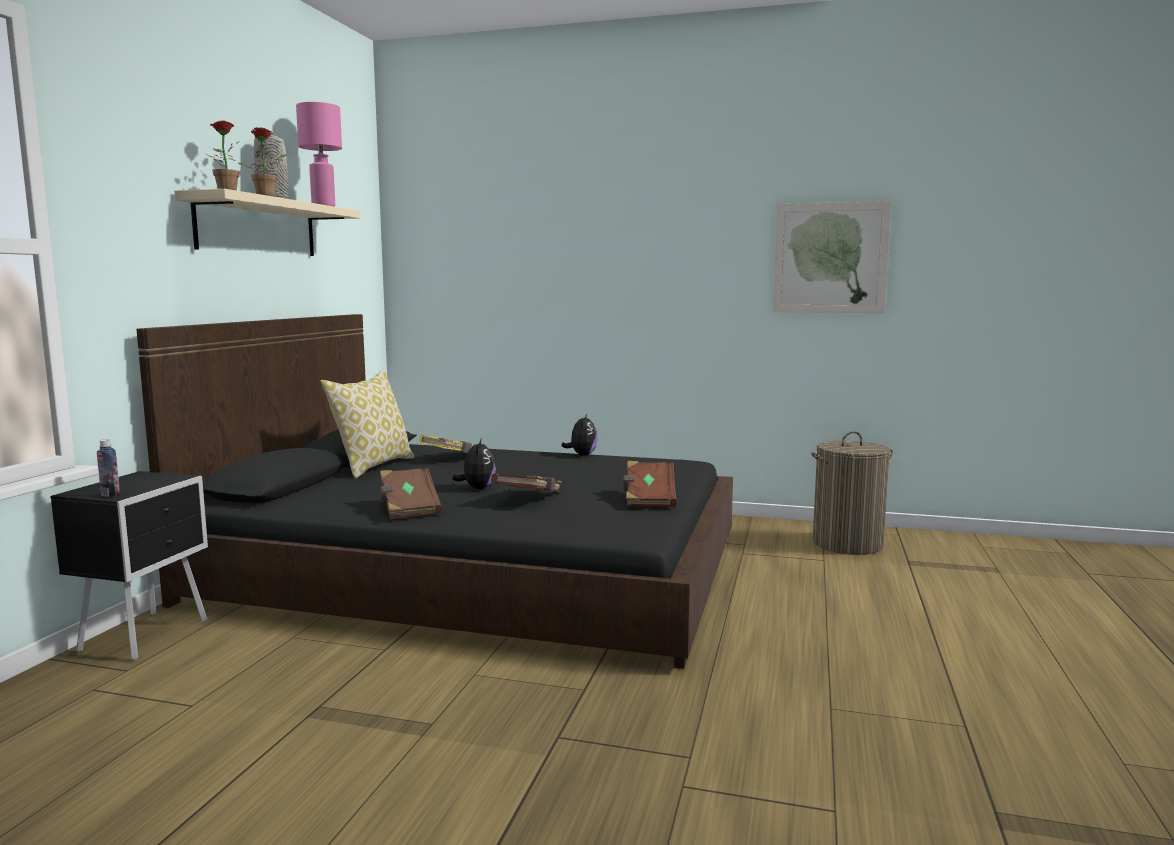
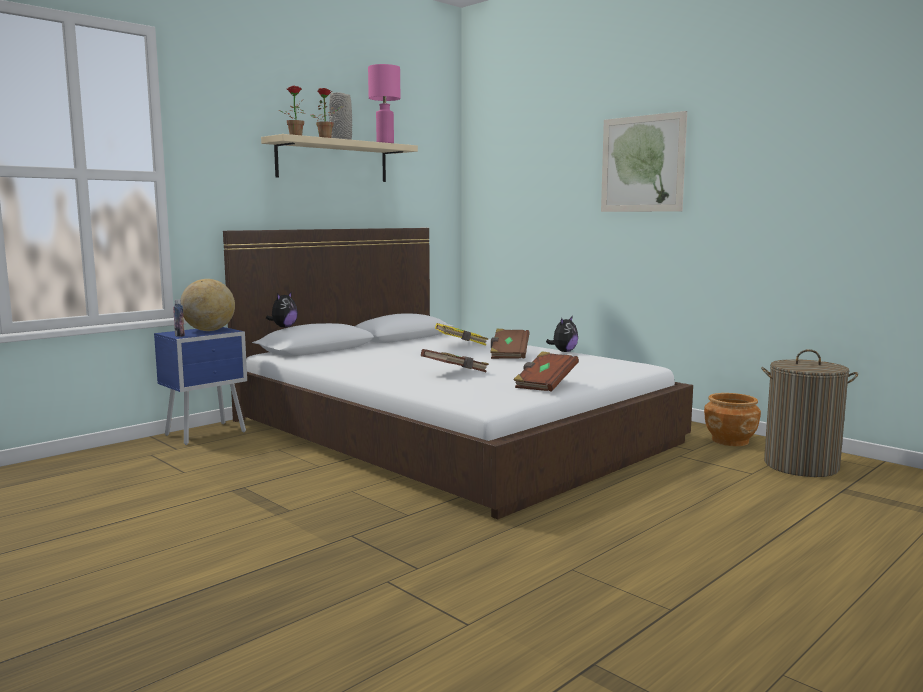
camera: 30 degrees right, 0 degrees up
(142, 481) = (209, 330): none -> globe
(148, 635) = (207, 433): black nightstand -> blue nightstand
(373, 466) = (396, 343): pillow -> none
(408, 508) = (365, 369): brown book -> brown book (508, 355)
(477, 488) = (434, 363): plush toy -> plush toy (284, 327)
(480, 567) = (449, 430): black bed -> white bed
(761, 528) = (730, 441): none -> brown planter
(830, 258) = (822, 172): picture -> picture (642, 164)

